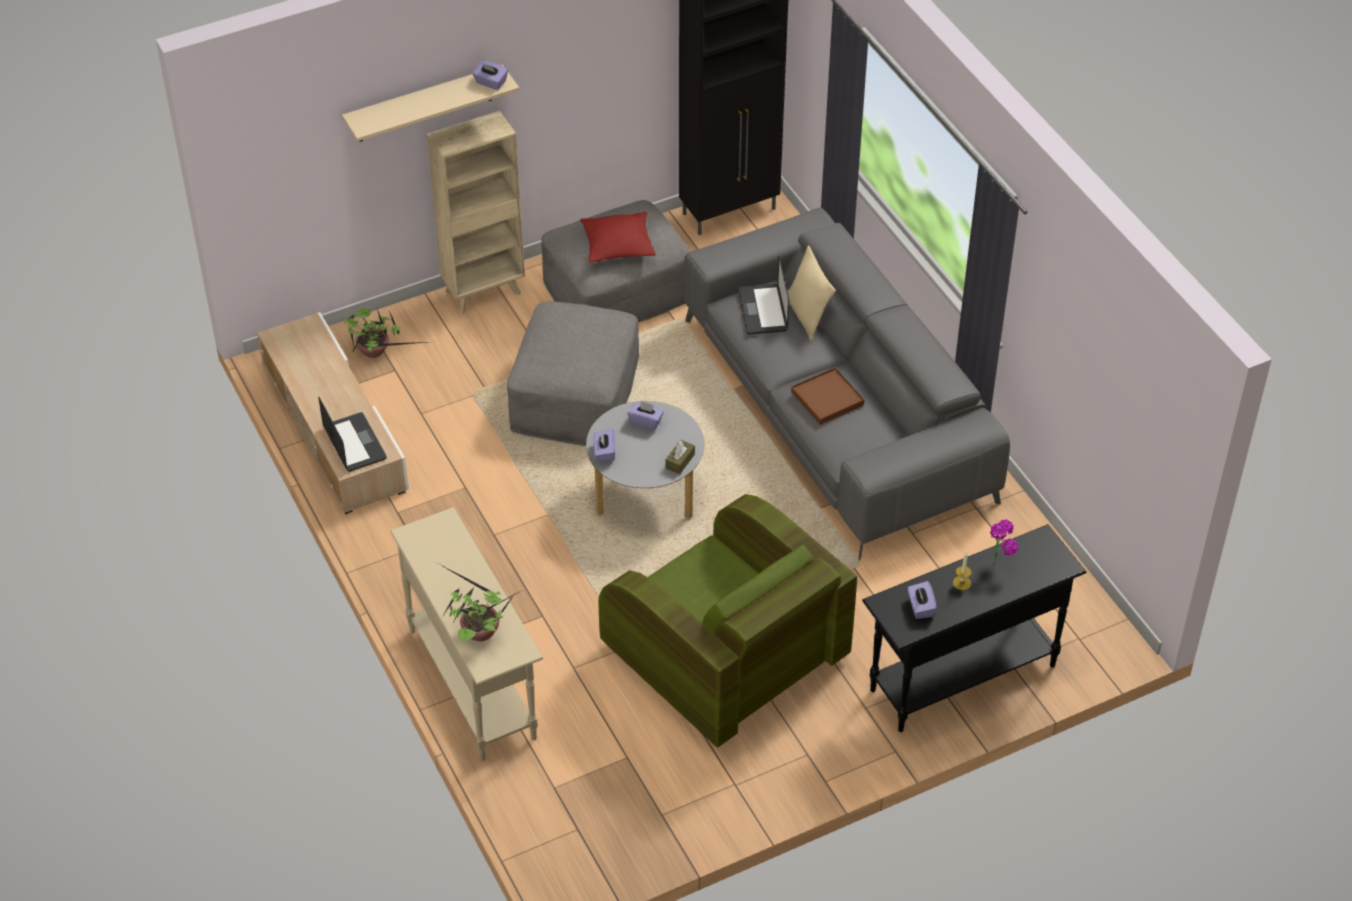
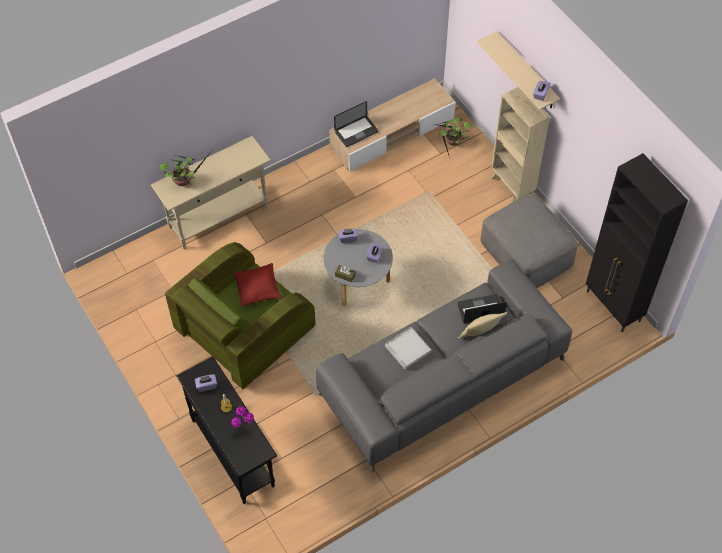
camera: 85 degrees right, 10 degrees up
(575, 395) = (434, 240): grey ottoman -> none
(618, 244) = (524, 228): red pillow -> red pillow (257, 288)
(827, 398) = (407, 349): brown tray -> white tray

